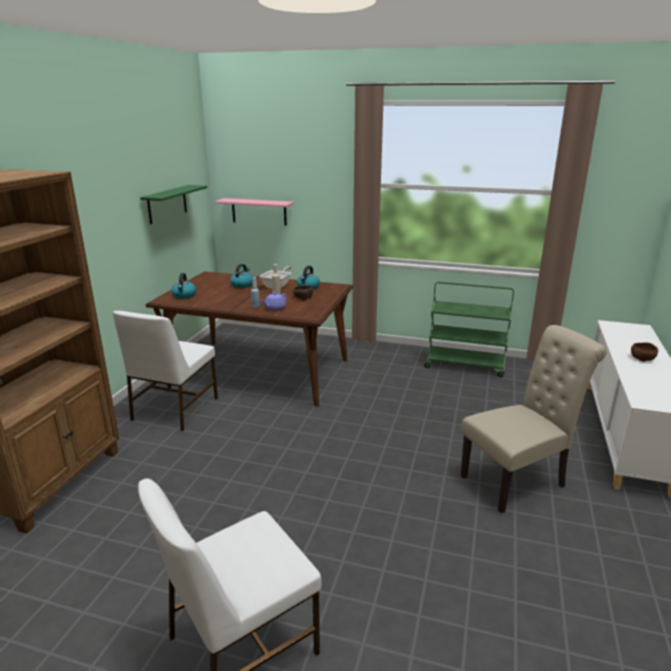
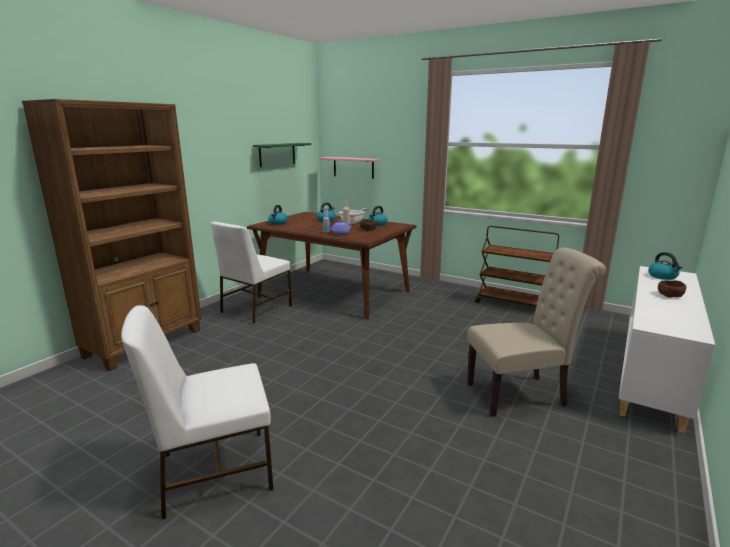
camera: 15 degrees right, 5 degrees down
(465, 365) = (513, 305): green cart -> brown cart
(625, 333) = (663, 276): none -> kettle

